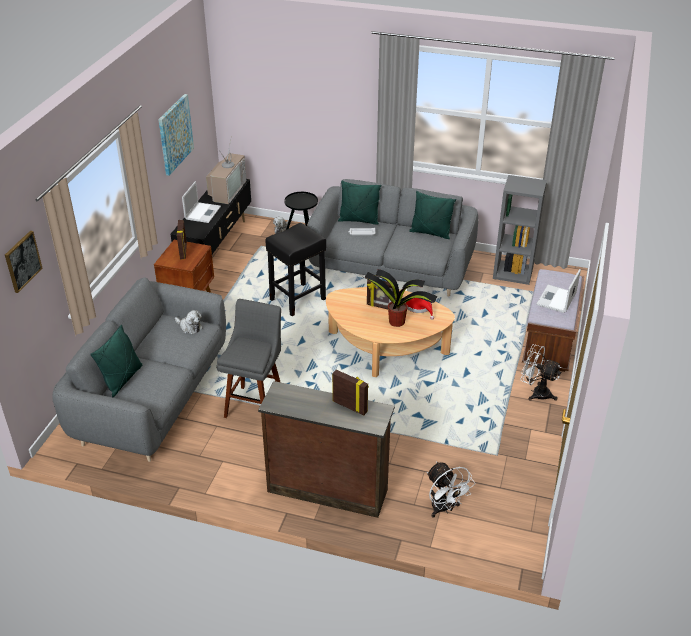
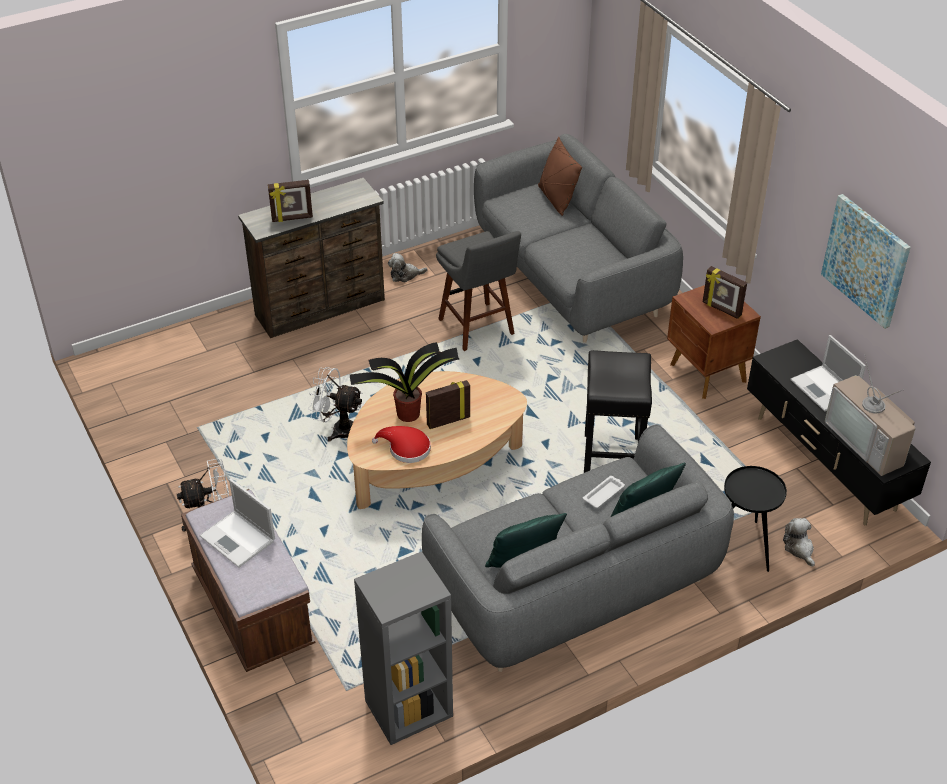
camera: 135 degrees right, 5 degrees up
(22, 261) = (626, 36): picture -> none
(122, 379) = (556, 199): green pillow -> brown pillow
(189, 327) = (584, 266): plush toy -> plush toy (405, 275)
(444, 509) = (204, 354): white fan -> white fan (338, 429)
(556, 300) = (239, 539): laptop -> laptop turned 150 degrees clockwise

